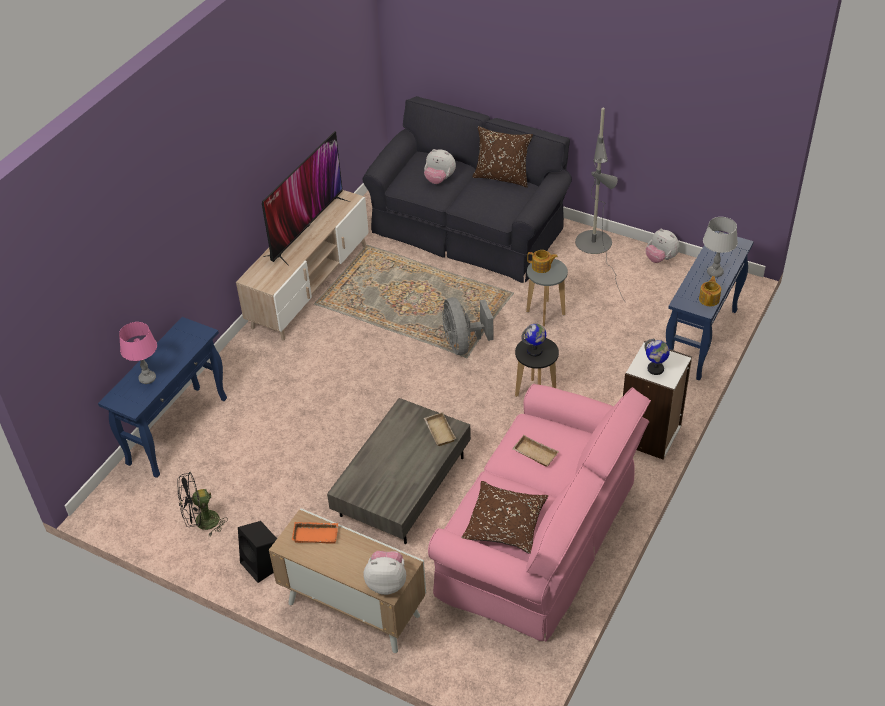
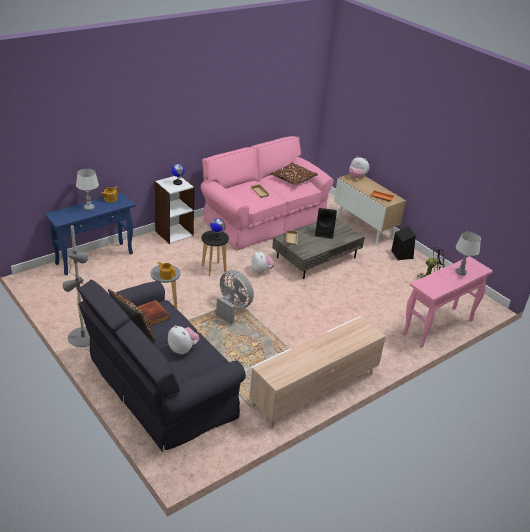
camera: 160 degrees left, 10 degrees down
(147, 378) = (460, 272): pink table lamp -> grey table lamp
(178, 430) = (438, 327): blue console table -> pink console table
(306, 228) = (314, 357): television -> none
(395, 471) = (325, 233): none -> black speaker
(463, 344) = (232, 308): grey fan -> grey fan turned 60 degrees counterclockwise
(500, 199) = (153, 314): none -> book
(660, 259) = (55, 308): plush toy -> plush toy (261, 271)

